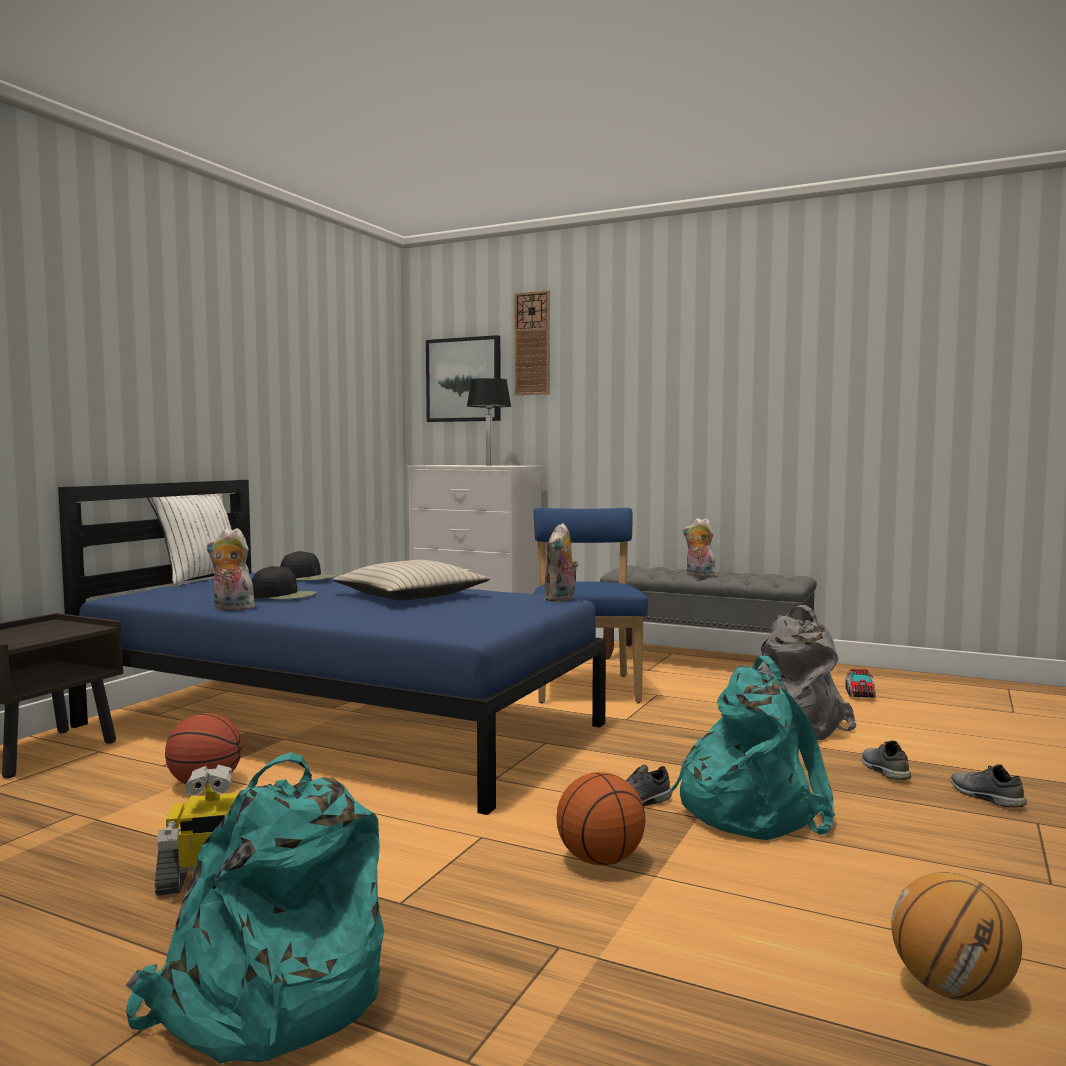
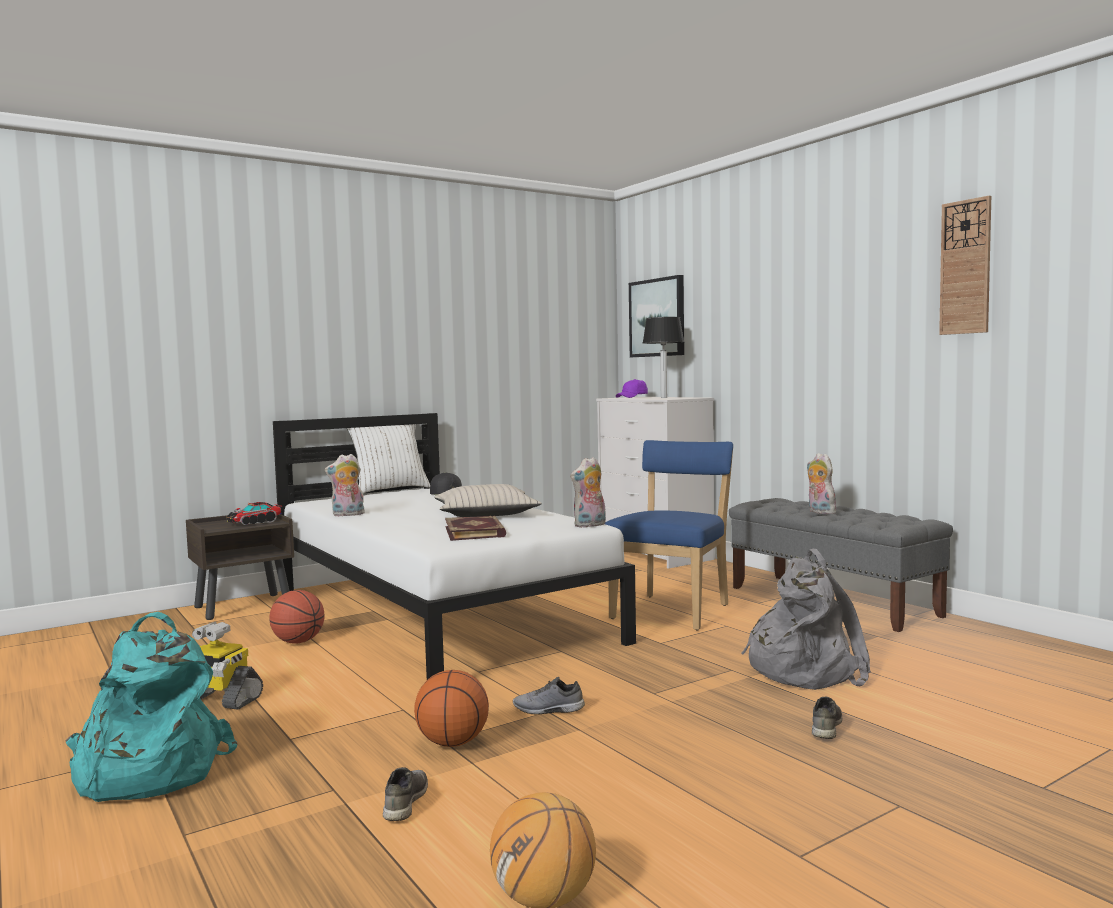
camera: 30 degrees right, 0 degrees up
(231, 608) = (347, 515): plush toy -> plush toy turned 60 degrees counterclockwise
(284, 595) = (400, 507): black cap -> none
(339, 725) = (438, 614): blue bed -> white bed
(444, 465) = (632, 397): none -> purple cap
(457, 614) = (476, 532): none -> book
(532, 343) = (707, 280): wall clock -> wall clock (965, 267)
(750, 810) = (632, 733): turquoise backpack -> none
(860, 694) = (945, 654): toy truck -> toy truck (255, 523)
(985, 797) = (888, 771): grey shoe -> grey shoe (404, 802)

